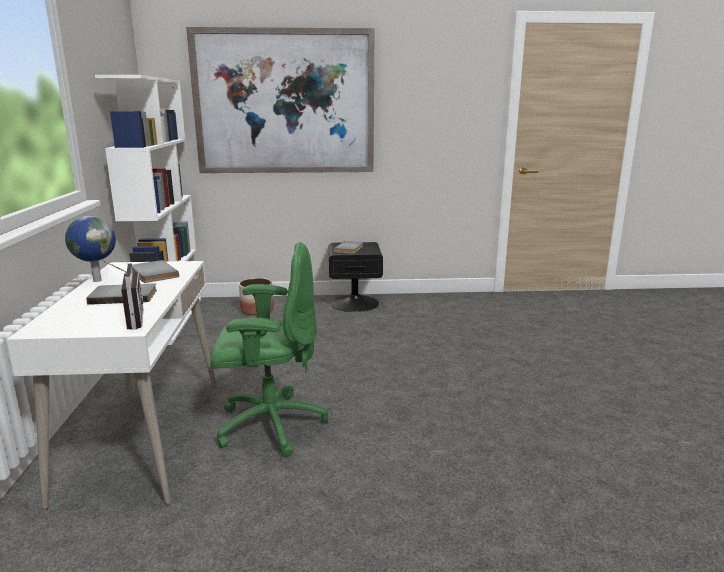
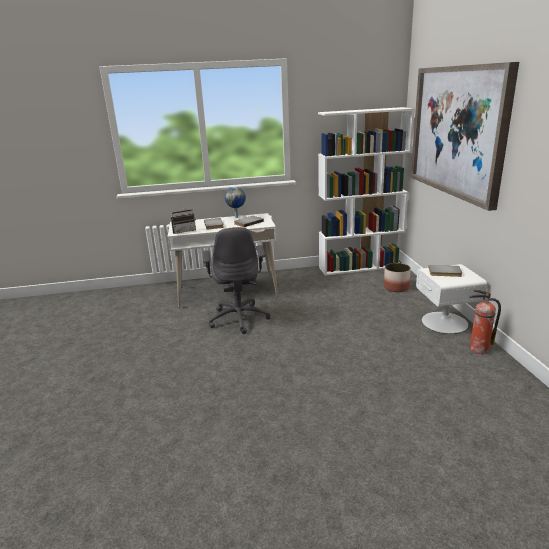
camera: 85 degrees right, 5 degrees up
(269, 425) = (239, 318): green office chair -> grey office chair
(355, 303) = (445, 322): black nightstand -> white nightstand
(409, 300) = (477, 349): none -> fire extinguisher

